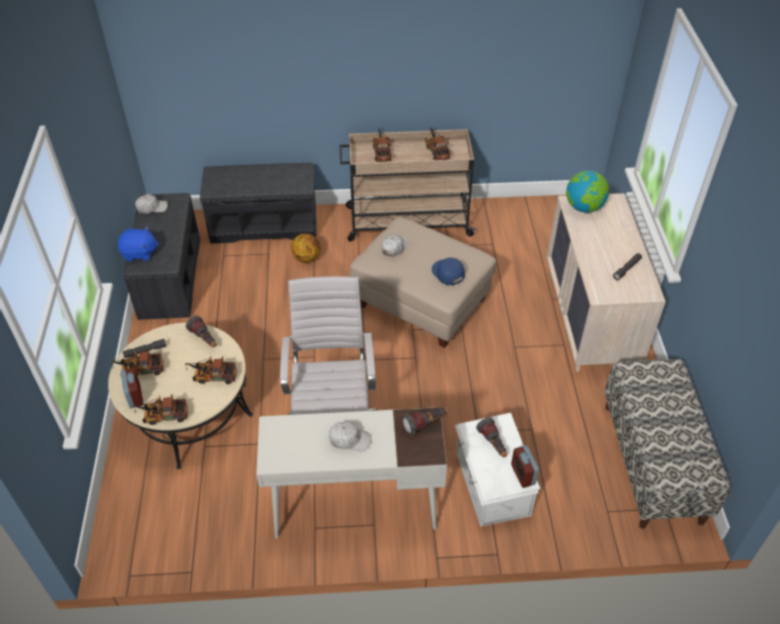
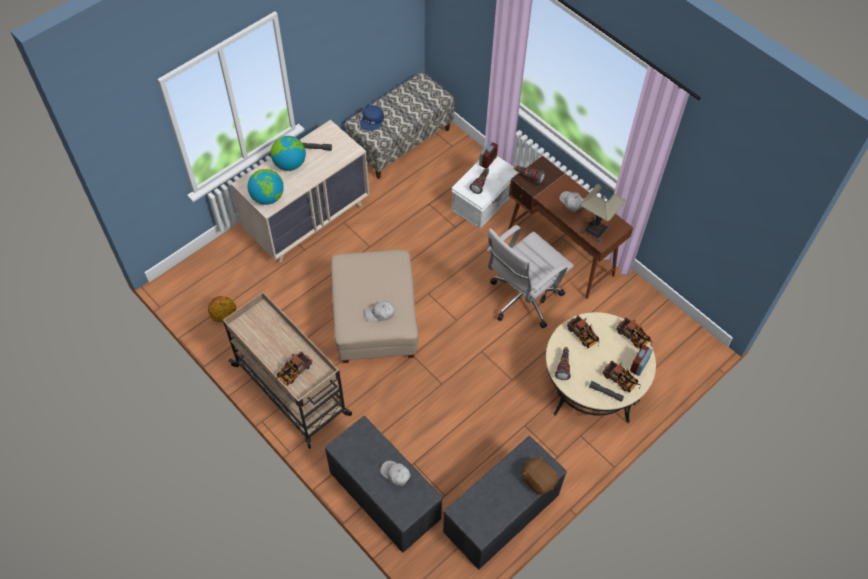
camera: 130 degrees left, 10 degrees up
(139, 253) = (538, 480): blue plush toy -> brown plush toy
(152, 208) = (487, 522): white cap -> white cap (395, 474)
(292, 434) = (595, 230): none -> table lamp
(307, 258) = (394, 431): basketball -> basketball (224, 316)
(354, 507) = (560, 253): white desk -> brown desk
(436, 151) = (260, 335): toy truck -> none
(447, 273) = (377, 267): blue cap -> blue cap (372, 120)
(618, 240) = (290, 164): none -> globe

